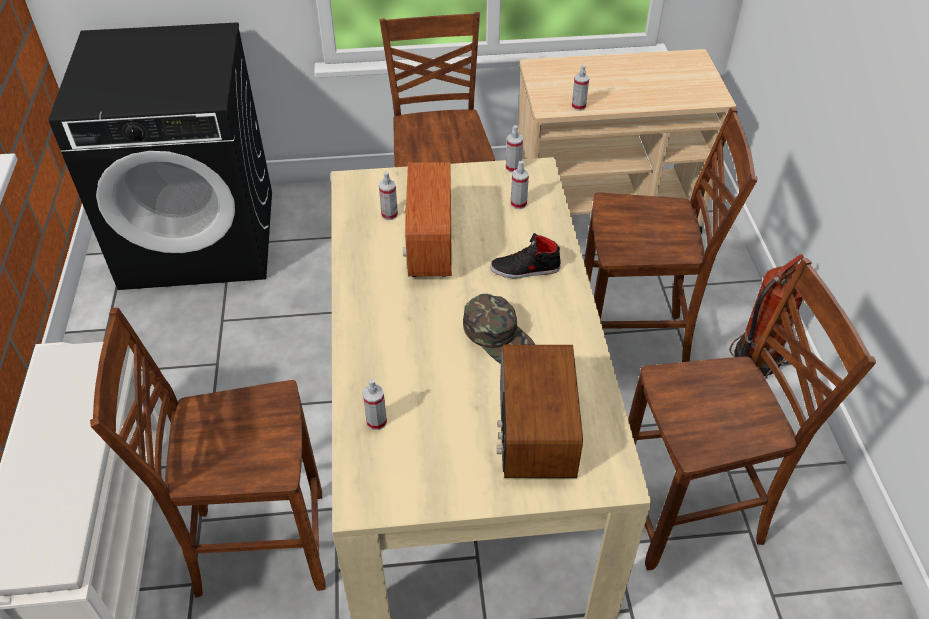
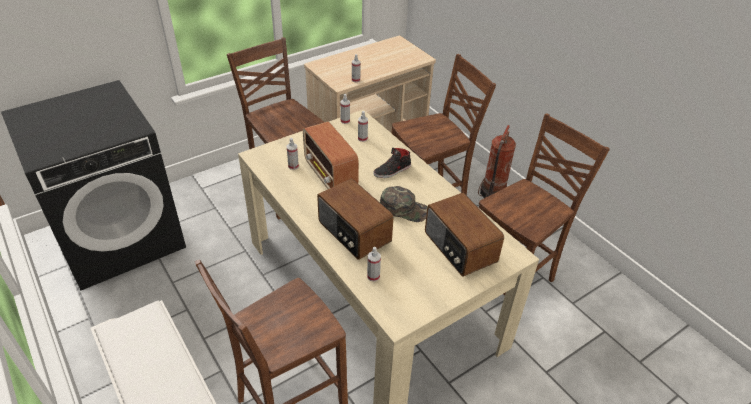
camera: 30 degrees left, 5 degrees down
(398, 344) = (353, 232): none -> radio

